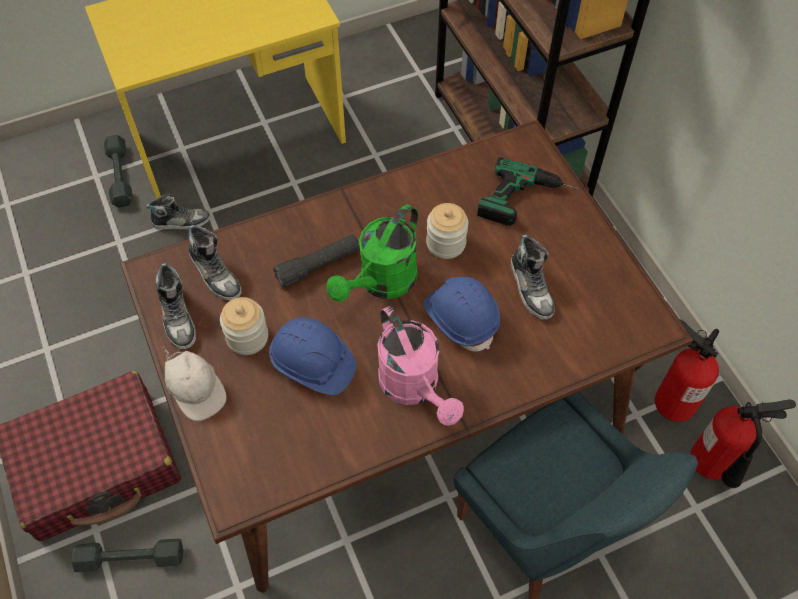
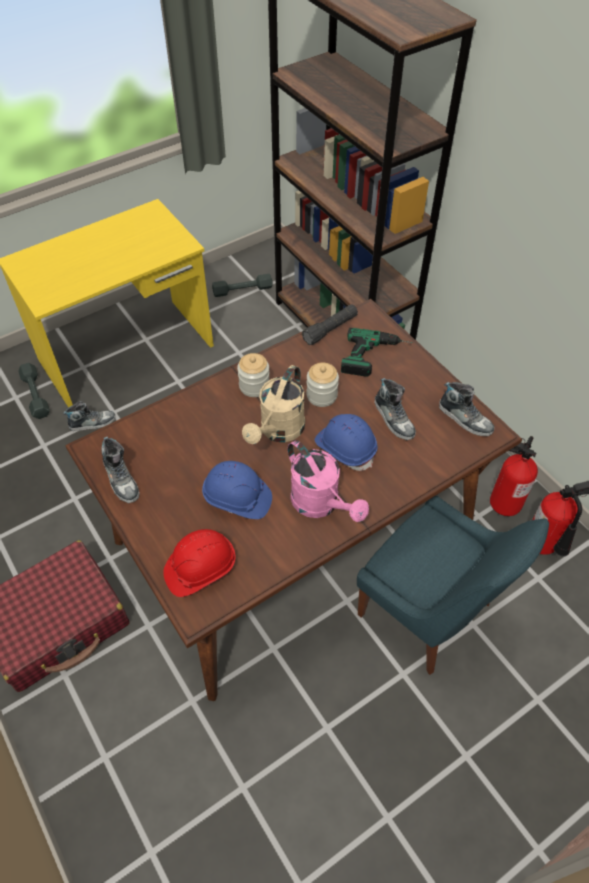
camera: 10 degrees left, 5 degrees down
(131, 558) = (98, 692): grey dumbbell -> grey dumbbell (242, 290)
(196, 390) = (148, 532): white cap -> none
(215, 274) = (145, 442): shoe -> shoe (465, 419)
(247, 337) = (181, 486): jar -> jar (254, 386)
(250, 447) = (200, 568): none -> red hard hat
(318, 266) = (226, 425): black flashlight -> black flashlight (330, 330)
(382, 283) = (279, 431): green watering can -> beige watering can

